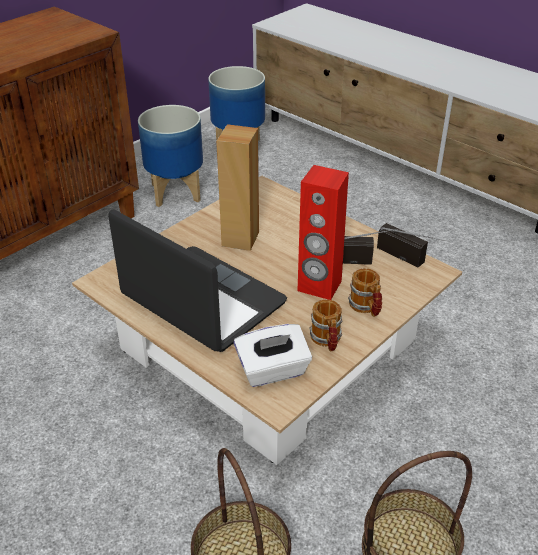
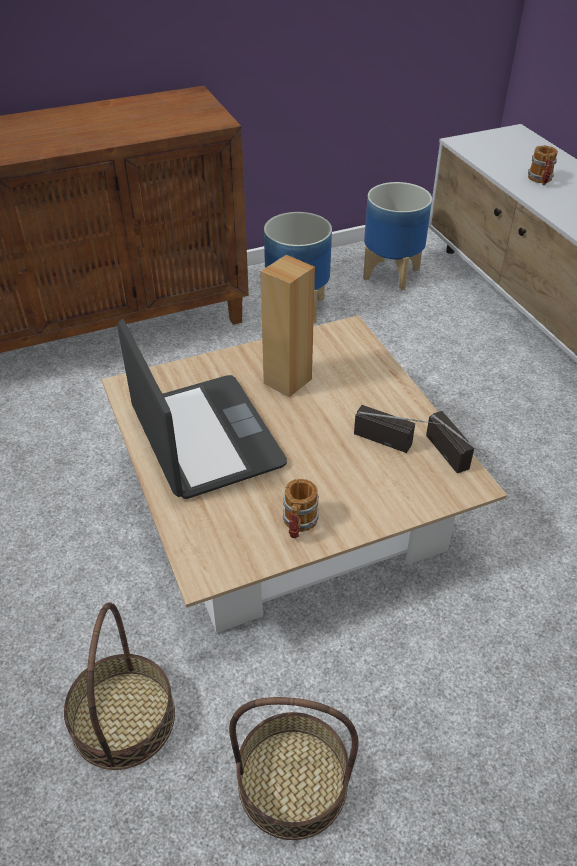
camera: 25 degrees right, 5 degrees up
(273, 371) = (221, 538): white tissue box -> none
(319, 286) = (332, 460): red speaker -> none
(366, 308) = (366, 502): mug -> mug (540, 180)

